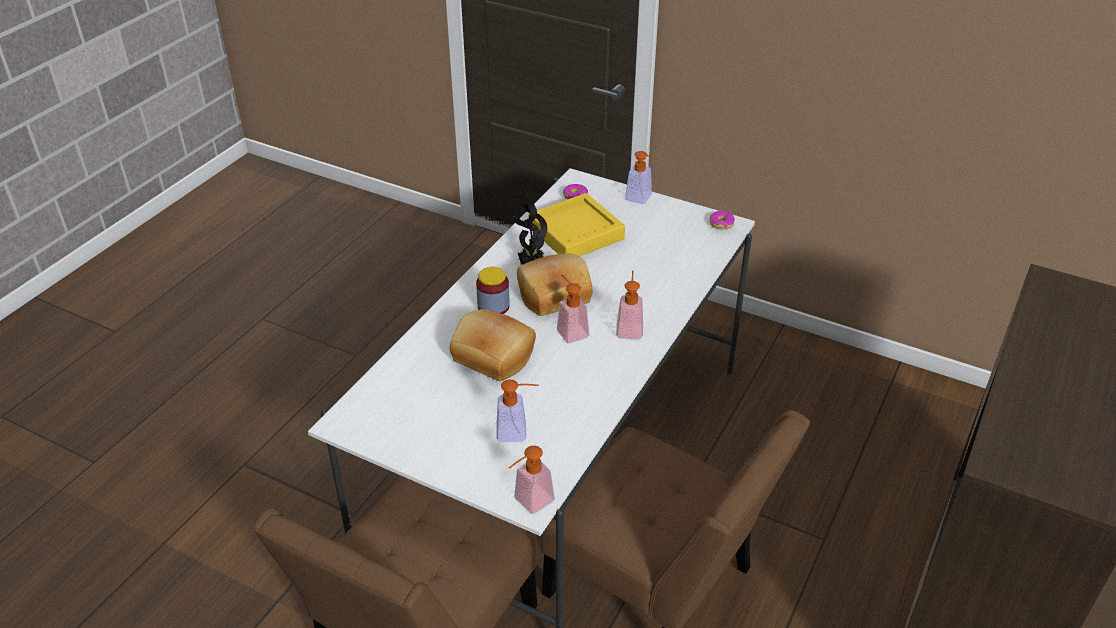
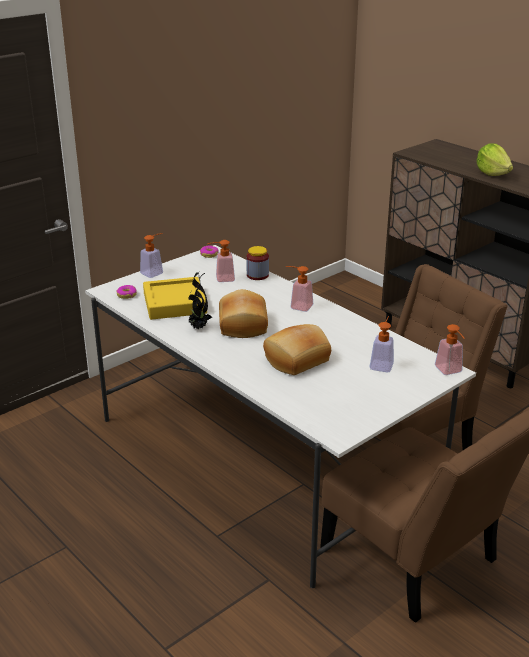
camera: 70 degrees left, 10 degrees down
(493, 306) = (239, 350): jar -> jar (257, 275)
(570, 330) = (287, 326): soap dispenser -> soap dispenser (221, 279)
(1042, 392) = (492, 173): none -> lettuce

